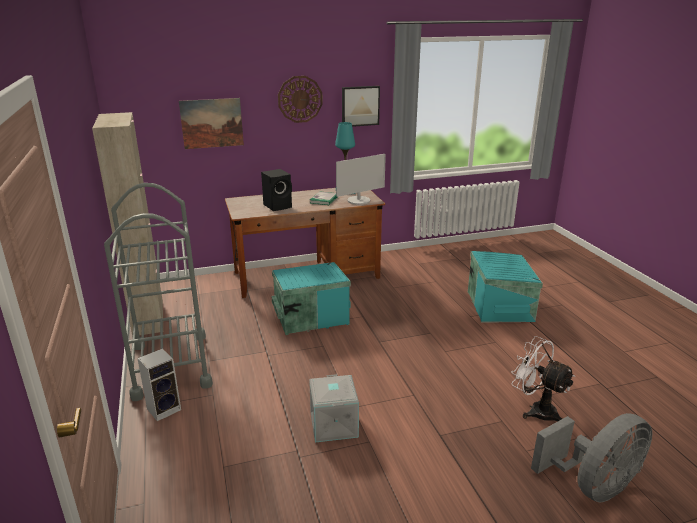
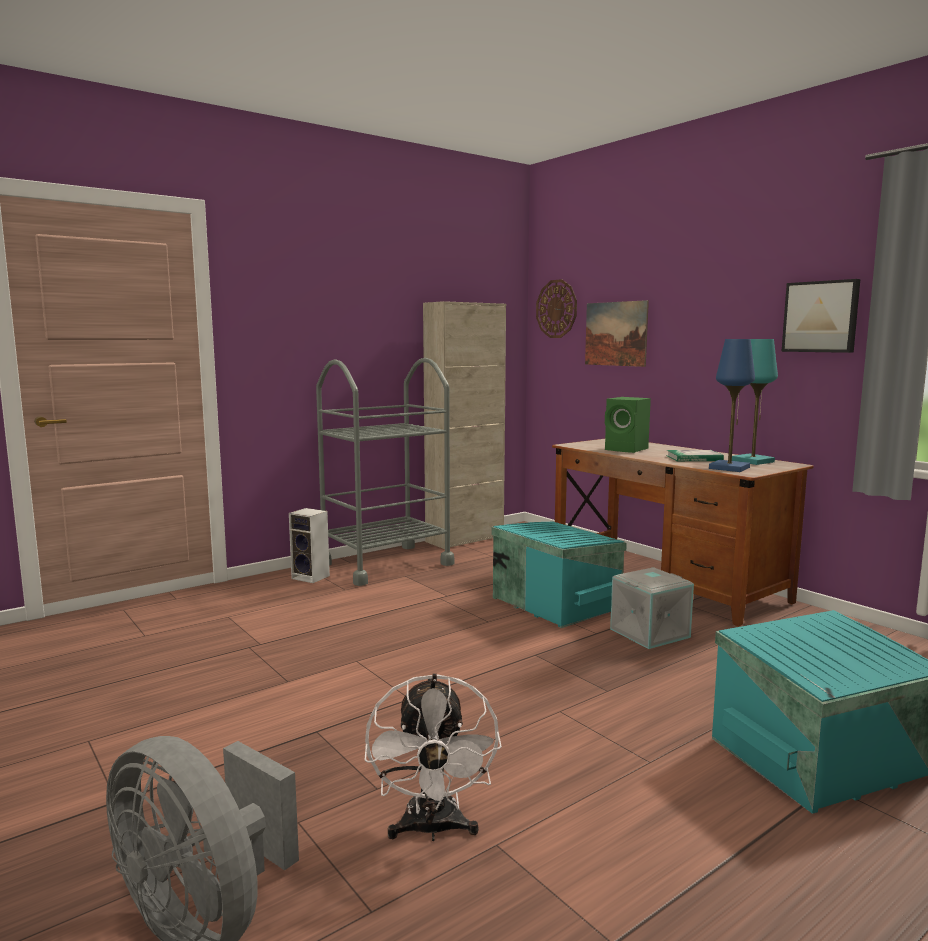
camera: 70 degrees right, 15 degrees down
(278, 206) = (627, 449): black speaker -> green speaker
(300, 99) = (724, 303): wall clock -> wall clock (556, 309)
(332, 424) = (315, 654): grey storage box -> grey storage box (649, 632)
(359, 200) = (729, 468): monitor -> blue table lamp
(536, 410) = (432, 830): white fan -> white fan turned 150 degrees clockwise

